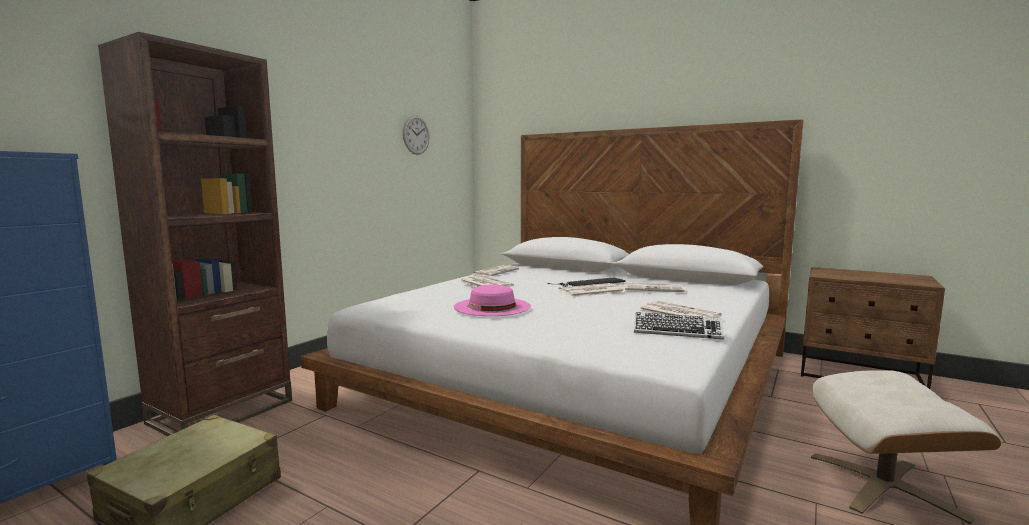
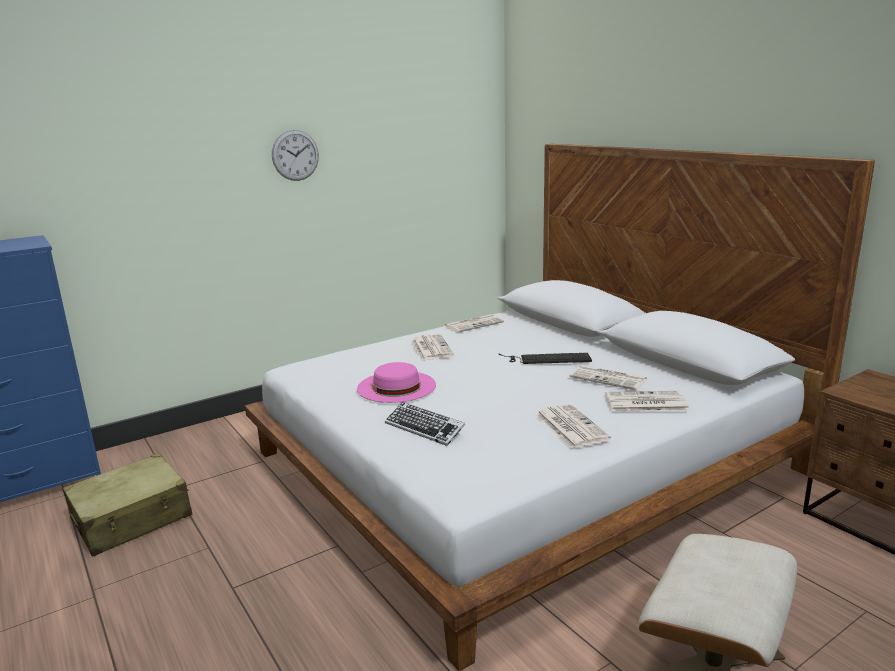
camera: 25 degrees right, 10 degrees up
(222, 412) = (192, 441): brown bookcase -> none
(416, 135) = (415, 151): wall clock -> wall clock (295, 155)
(590, 291) = (527, 374): newspaper -> newspaper (645, 403)
(677, 331) = (528, 454): keyboard -> keyboard (424, 428)

